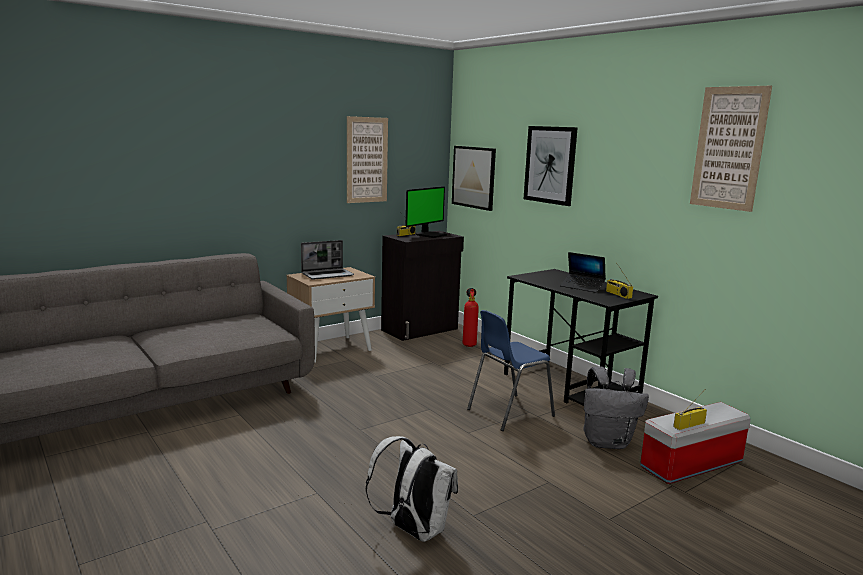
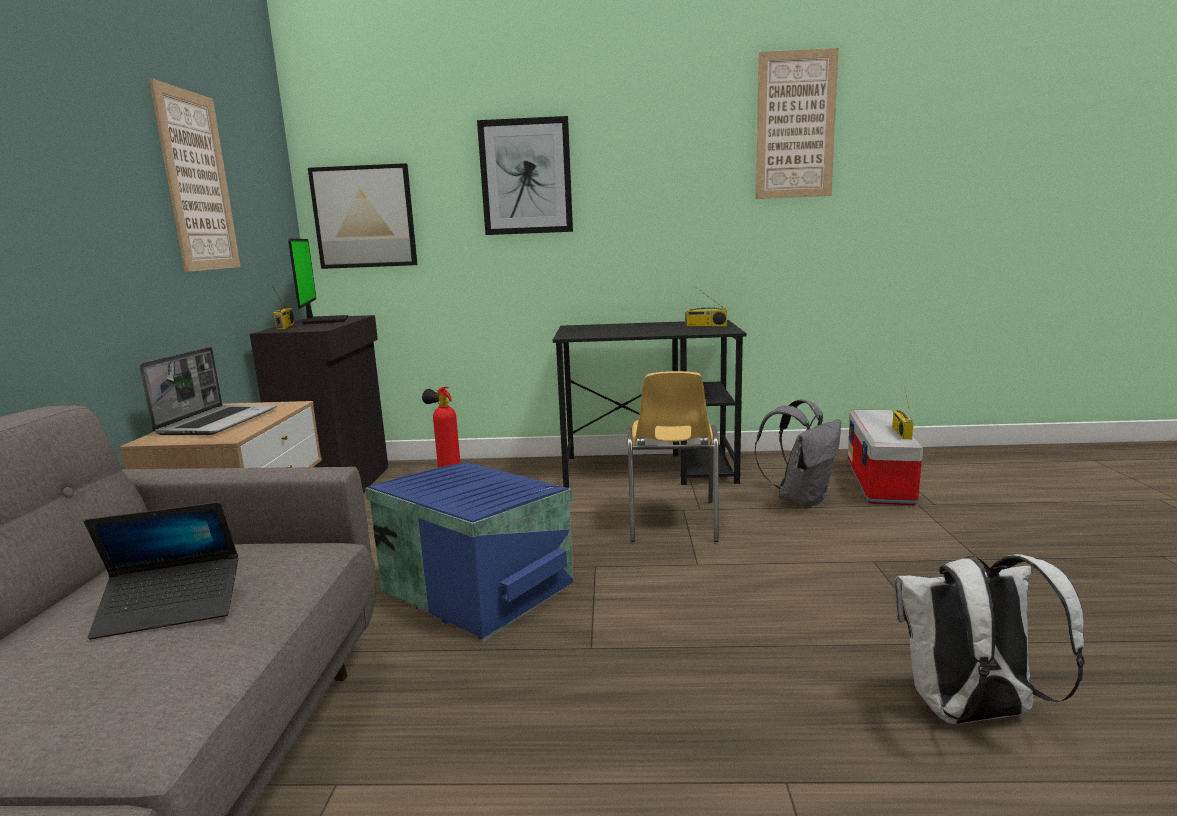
camera: 50 degrees left, 0 degrees up
(377, 391) = (478, 585): none -> blue storage box
(509, 412) = (671, 521): blue chair -> yellow chair
(582, 287) = (656, 328): laptop -> laptop (171, 608)

